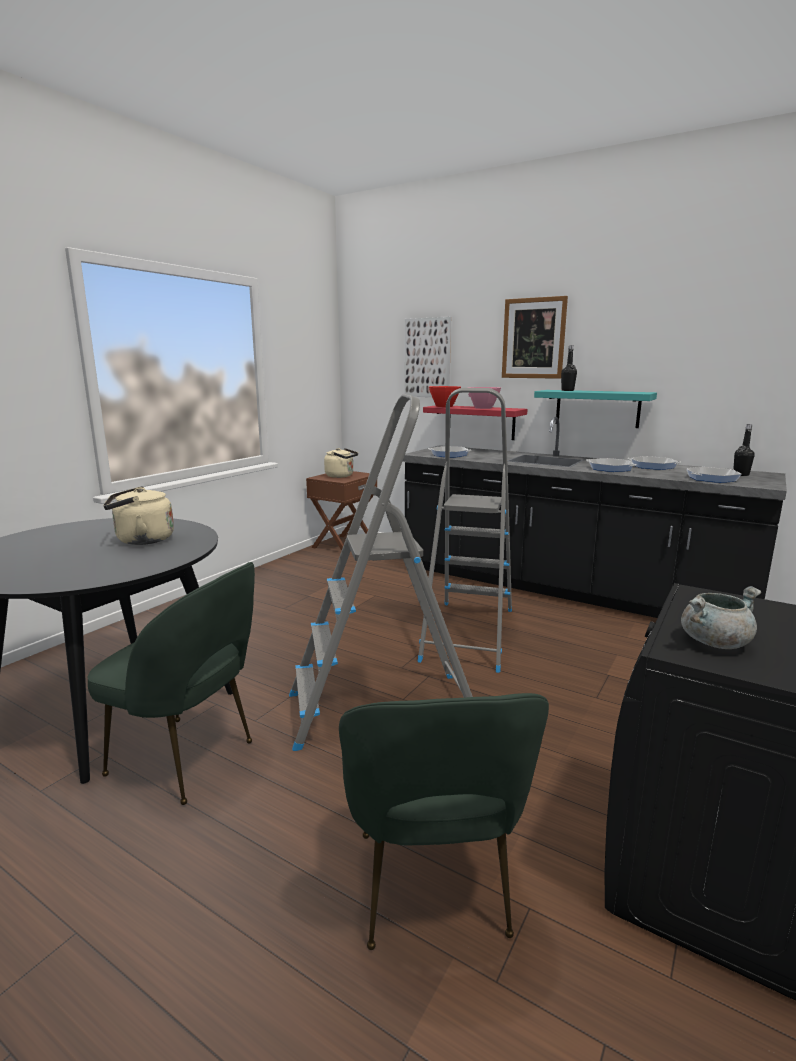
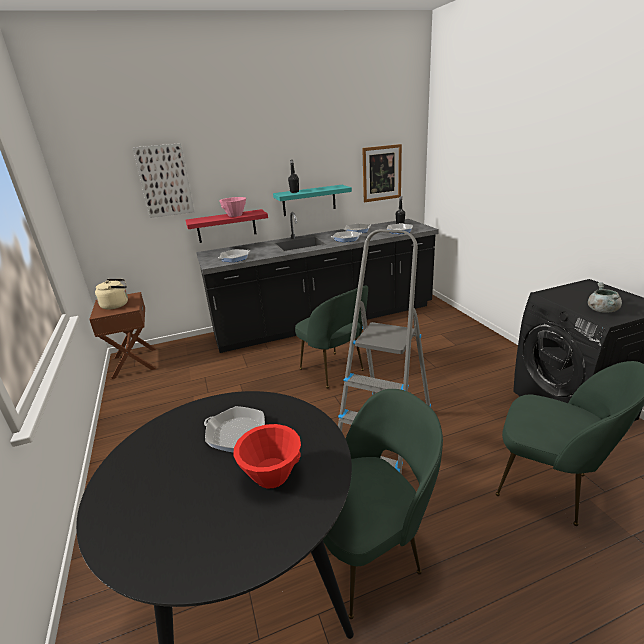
camera: 50 degrees left, 10 degrees up
(141, 540) = (237, 433): beige kettle -> frying pan
(444, 406) = (201, 220): red bowl -> red bowl (272, 476)
(469, 632) = (334, 372): grey step ladder -> green chair
(533, 338) = (256, 156): picture -> picture (382, 173)

